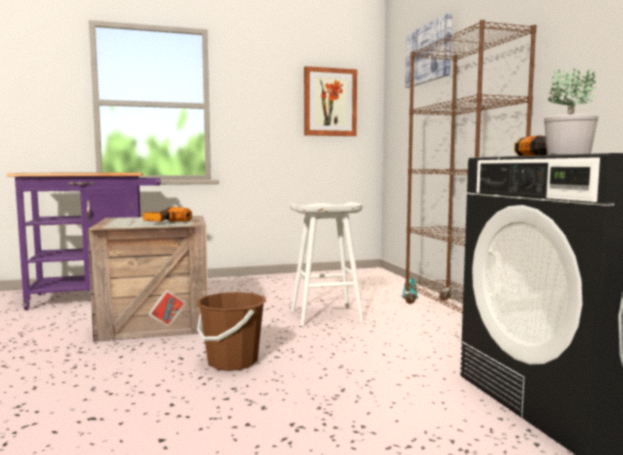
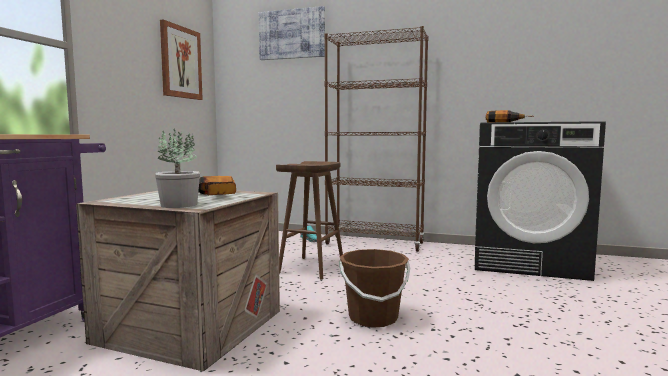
camera: 55 degrees left, 0 degrees up
(325, 316) = (312, 268): white stool -> brown stool
(567, 154) = (552, 121): potted plant -> potted plant (178, 205)

